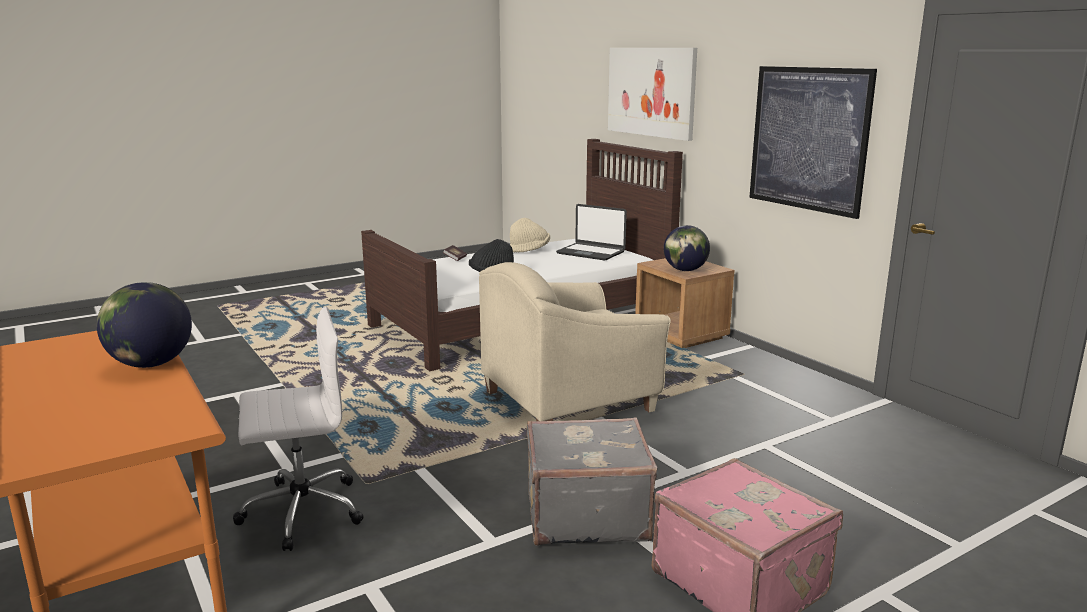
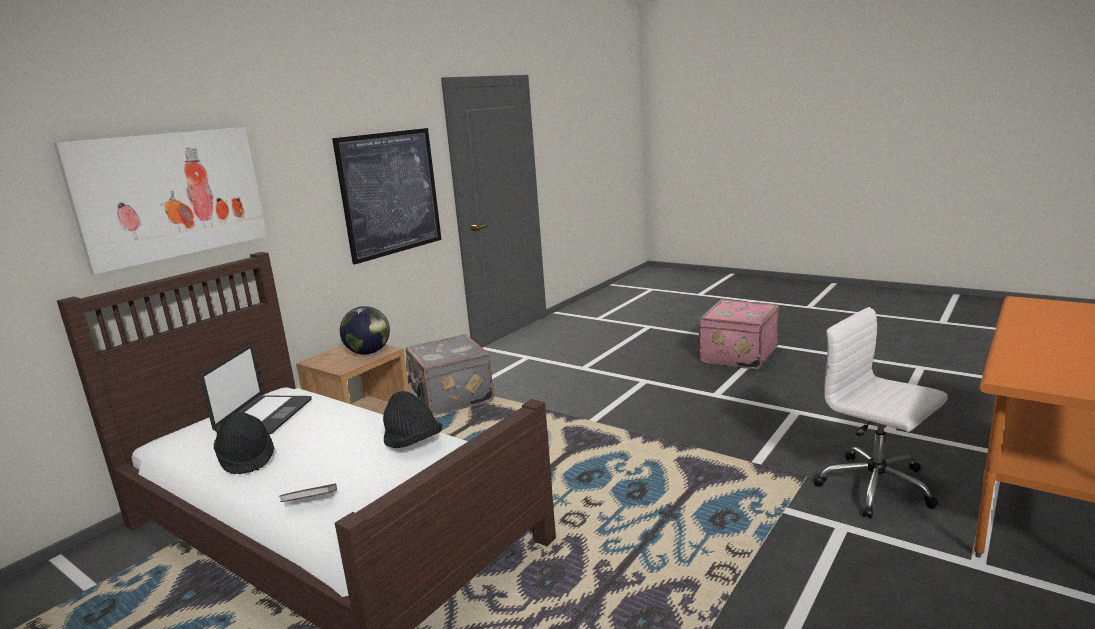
camera: 110 degrees left, 0 degrees up
(151, 364) = (1022, 341): globe -> none
(529, 250) = (247, 459): beige hat -> black hat
(569, 402) = (572, 438): beige armchair -> none
(585, 514) = (730, 395): grey suitcase -> grey suitcase (451, 397)

